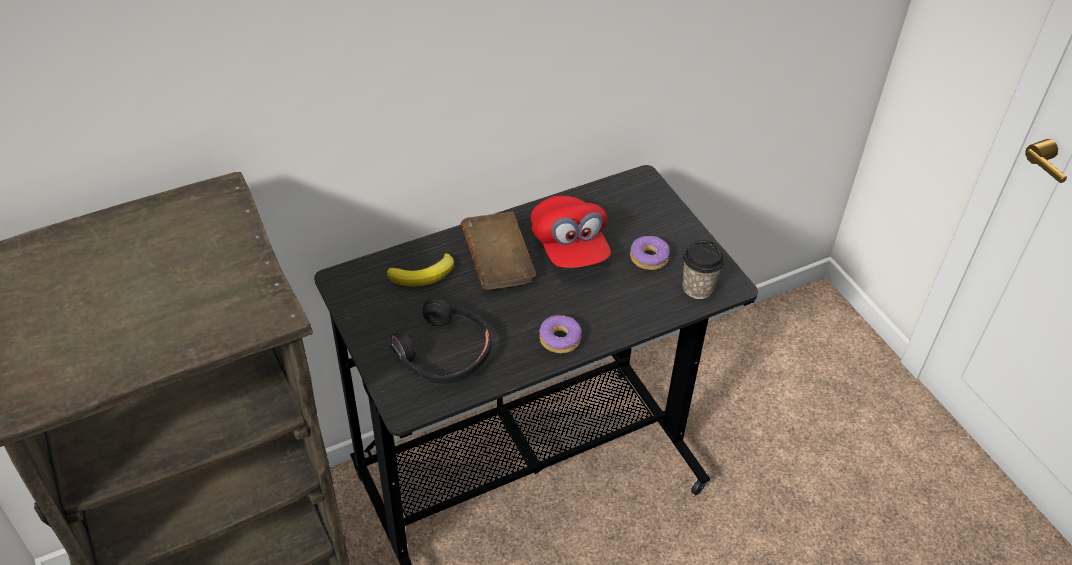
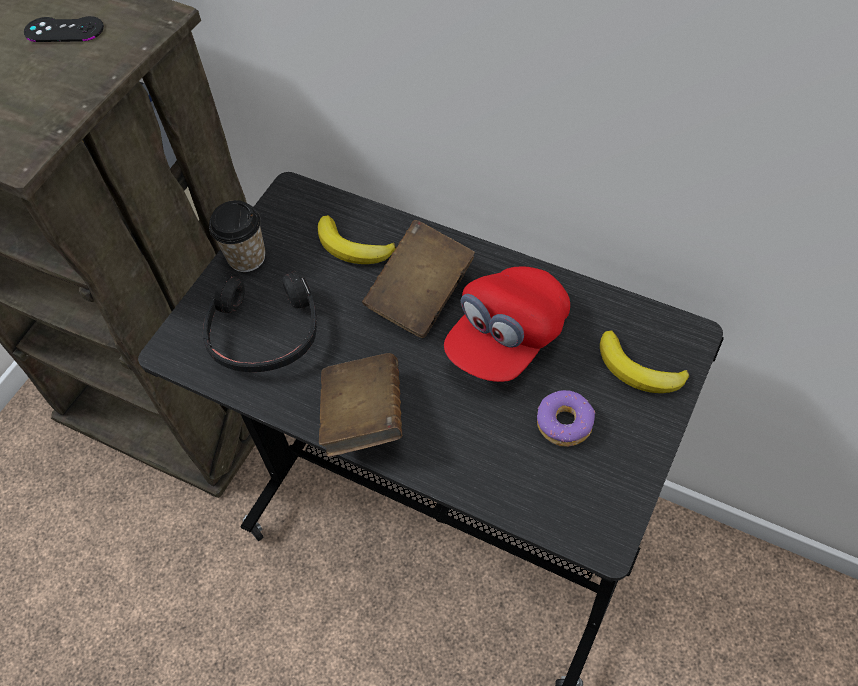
camera: 60 degrees right, 10 degrees up
(169, 240) = (64, 30): none -> black game controller
(560, 339) = (364, 417): donut -> brown book
(644, 210) = (638, 370): none -> banana
(698, 288) = (564, 504): cup -> cup (247, 257)

